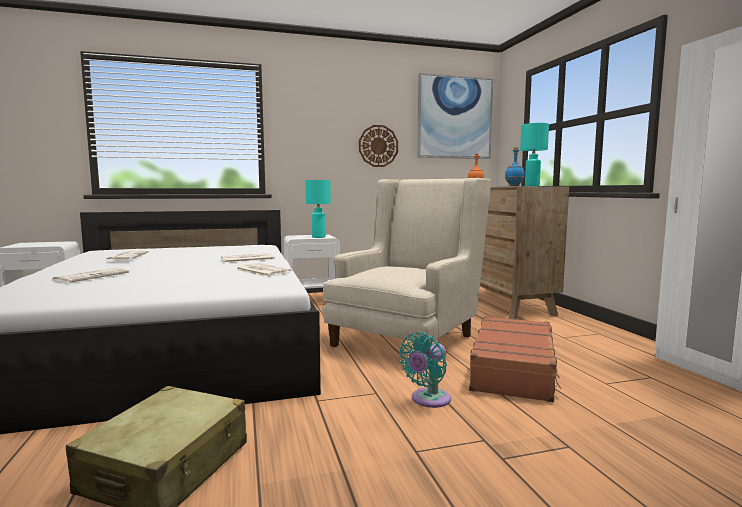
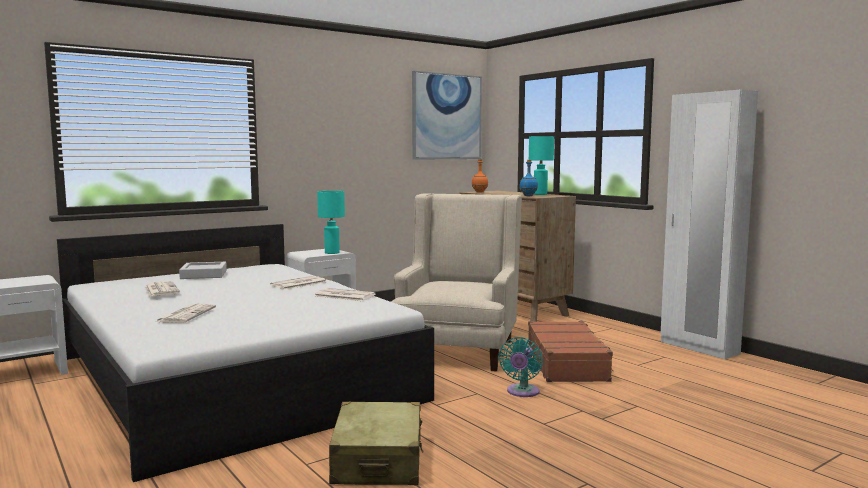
camera: 20 degrees left, 0 degrees up
(193, 248) = (204, 275): none -> grey tray
(378, 146) = (374, 148): wall clock -> none

